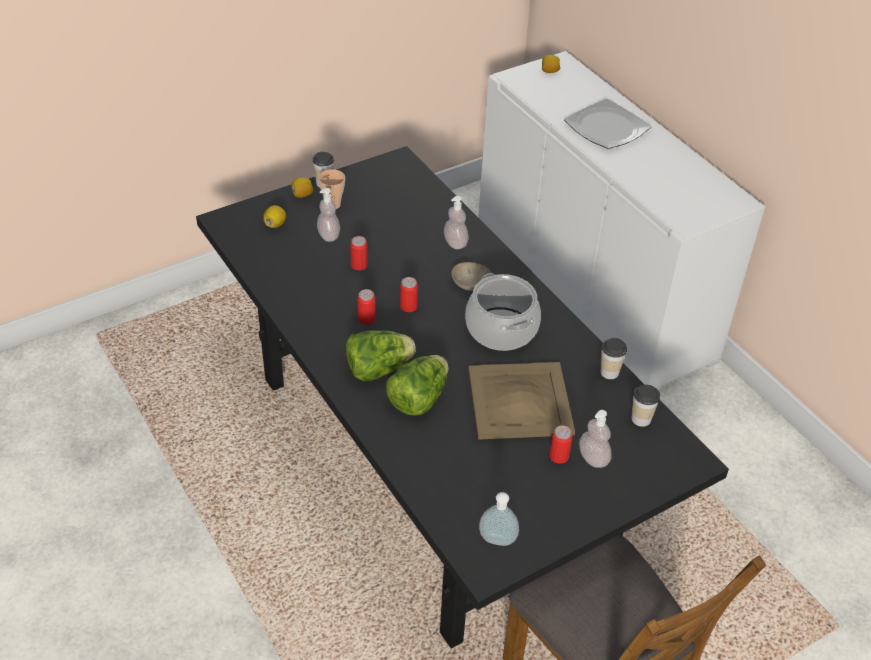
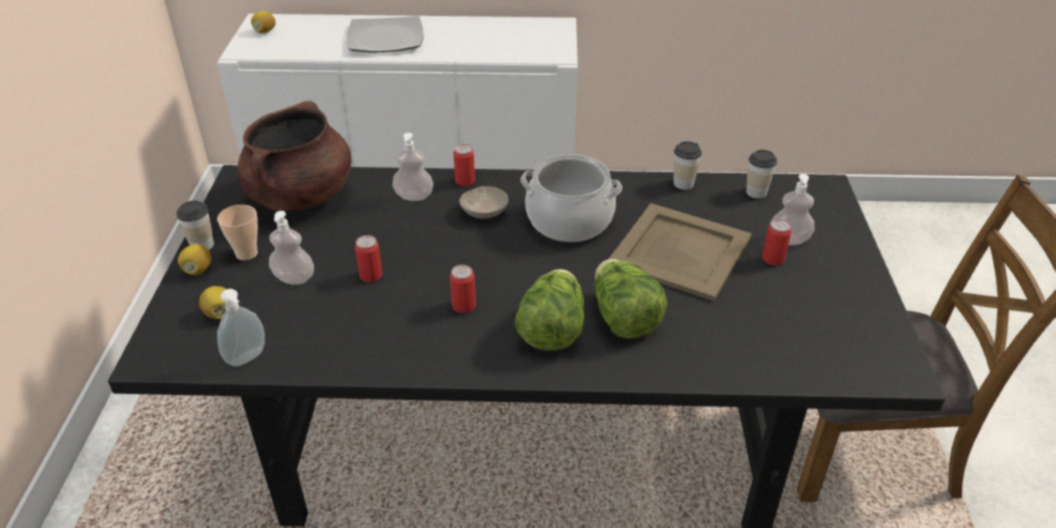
camera: 55 degrees left, 5 degrees down
(406, 195) = (301, 196): none -> brown cooking pot
(408, 307) = (475, 267): can -> can (465, 181)
(497, 542) = (868, 349): soap dispenser -> soap dispenser (248, 359)

